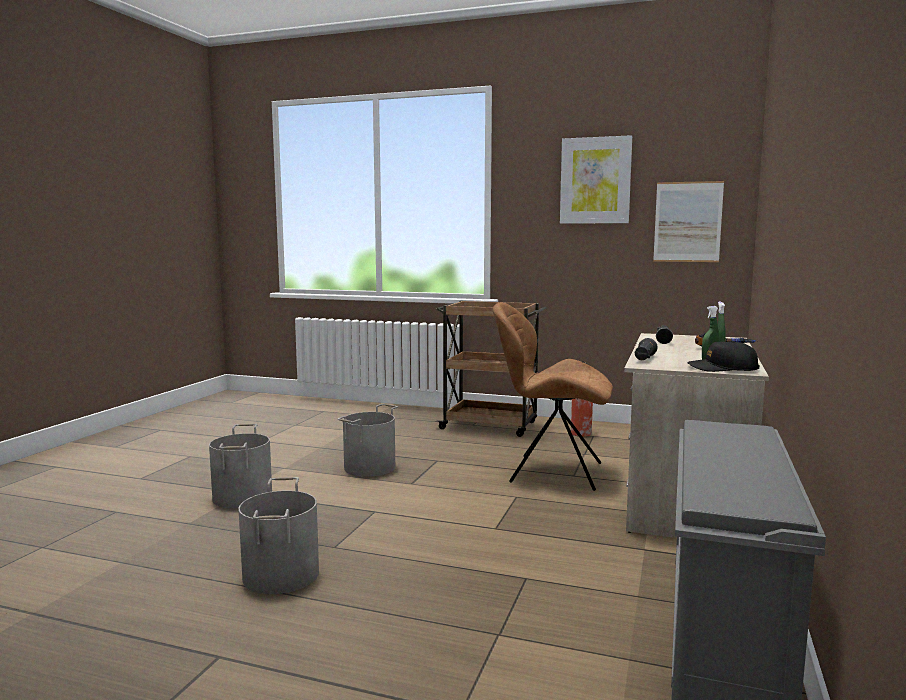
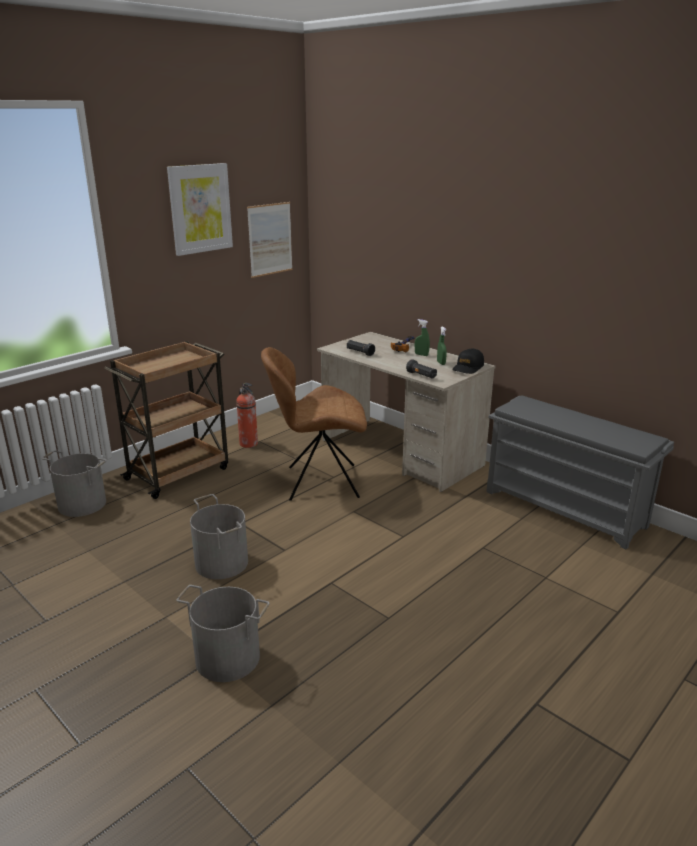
camera: 65 degrees left, 15 degrees up
(279, 575) = (423, 656): grey bucket -> grey bucket (81, 504)
(552, 472) = (319, 482): brown chair -> brown chair turned 45 degrees clockwise

